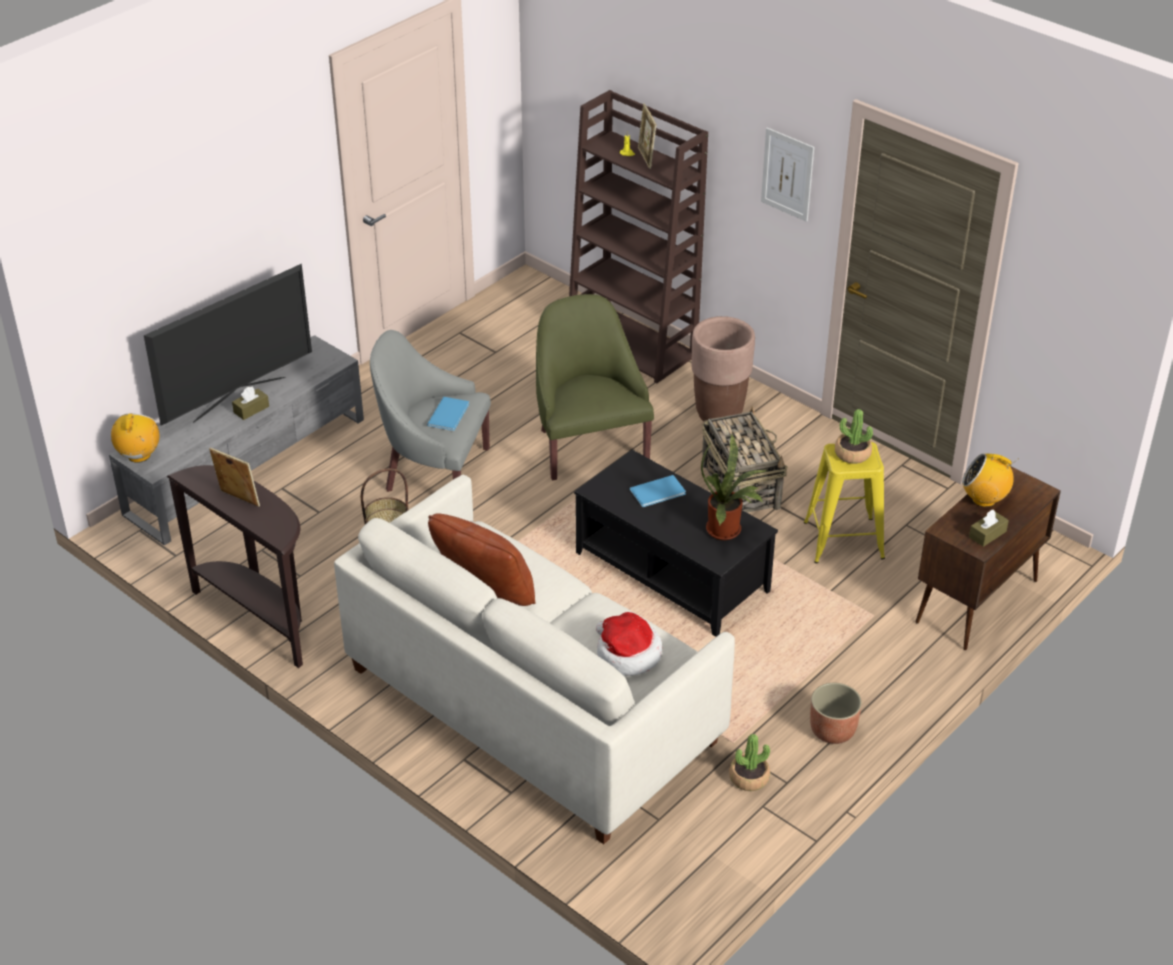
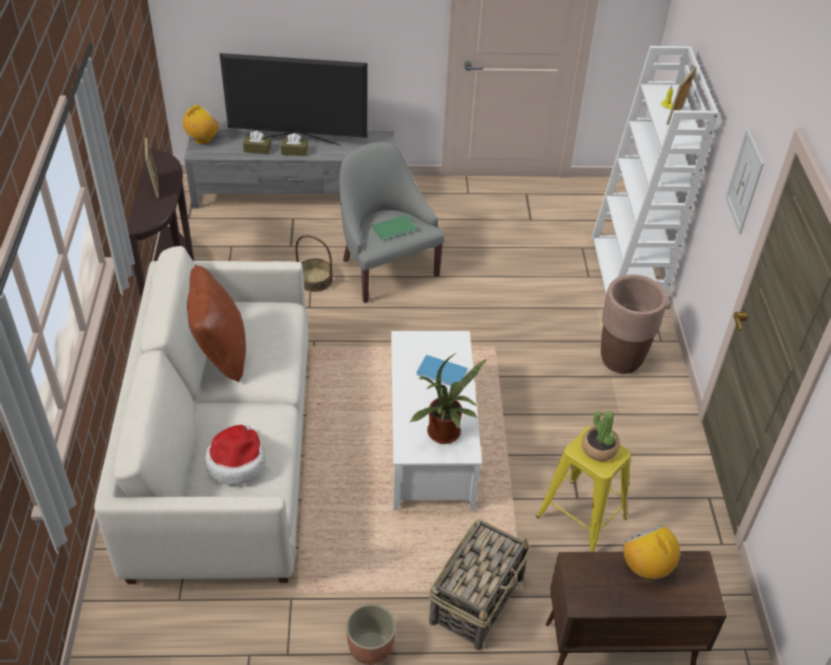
camera: 45 degrees right, 5 degrees up
(450, 414) = (395, 228): blue book -> green book
(588, 445) = (501, 318): green armchair -> none
(633, 345) = (627, 273): brown bookcase -> white bookcase
(671, 573) = (429, 442): black coffee table -> white coffee table
(740, 485) = (563, 420): basket -> basket (477, 599)
(749, 778) = (270, 627): potted plant -> none
(987, 534) = (605, 597): brown tissue box -> brown tissue box (257, 149)

